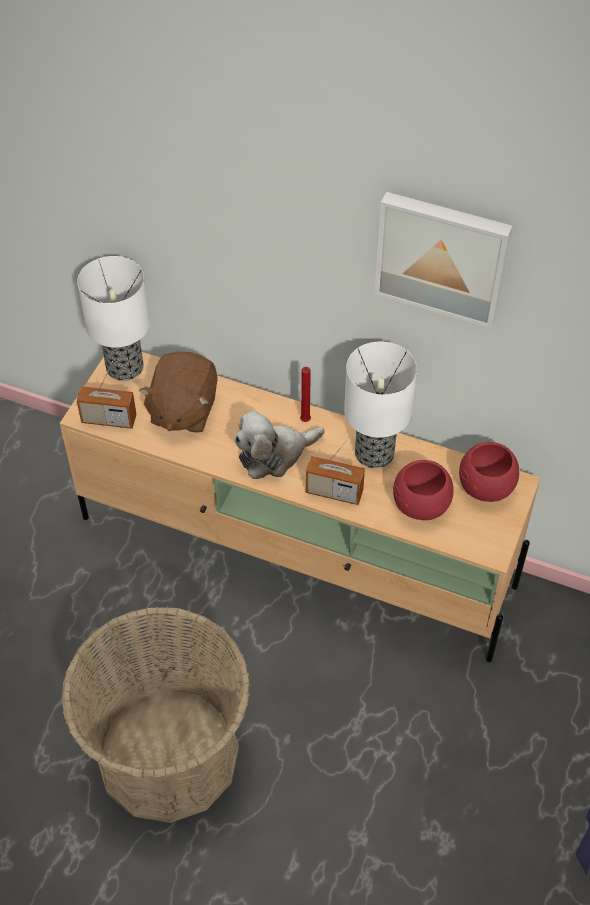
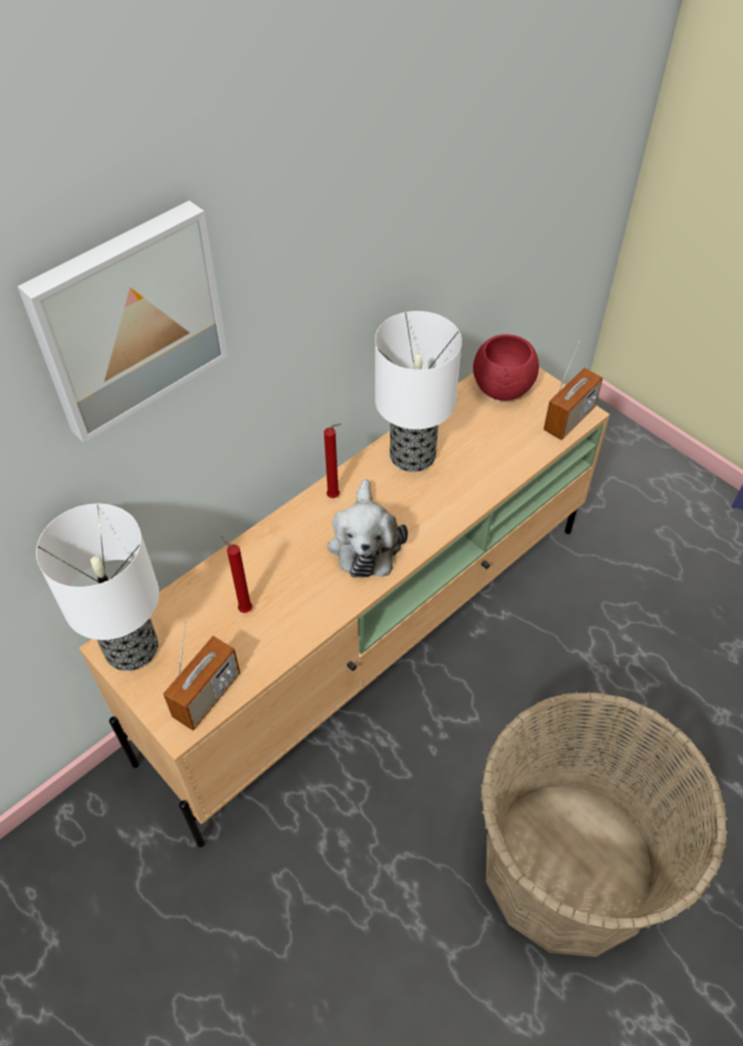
camera: 65 degrees left, 0 degrees up
(182, 410) = (243, 608): brown plush toy -> red candle
(334, 492) = (446, 508): radio -> radio (569, 419)
(421, 506) = (501, 444): red bowl -> none
(442, 256) = (412, 160): picture -> picture (128, 319)

